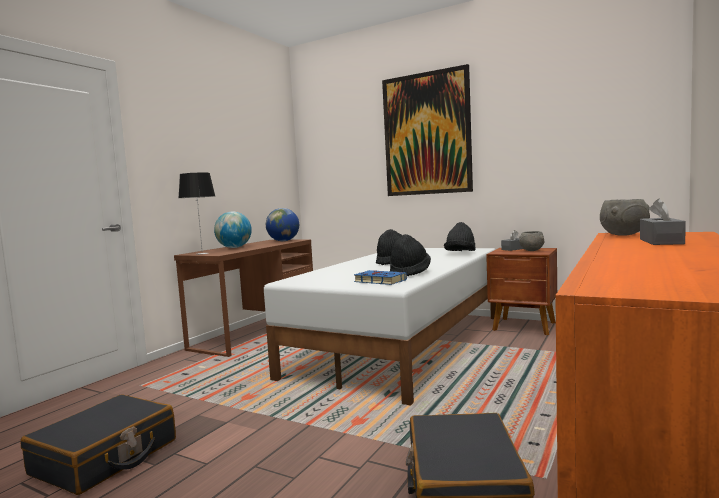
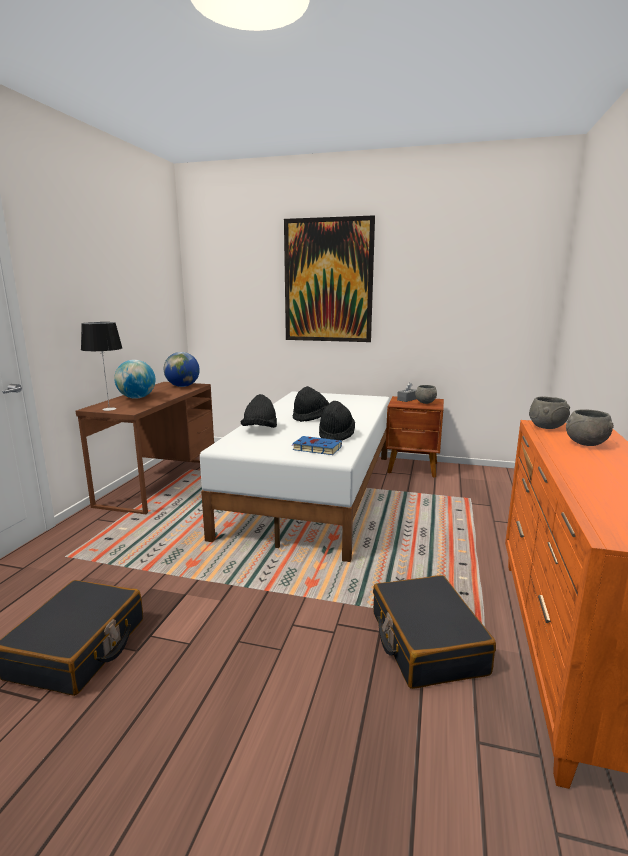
camera: 15 degrees left, 10 degrees up
(460, 253) = (363, 404): black hat -> black hat (260, 430)
(661, 241) = (586, 445): grey tissue box -> grey bowl

